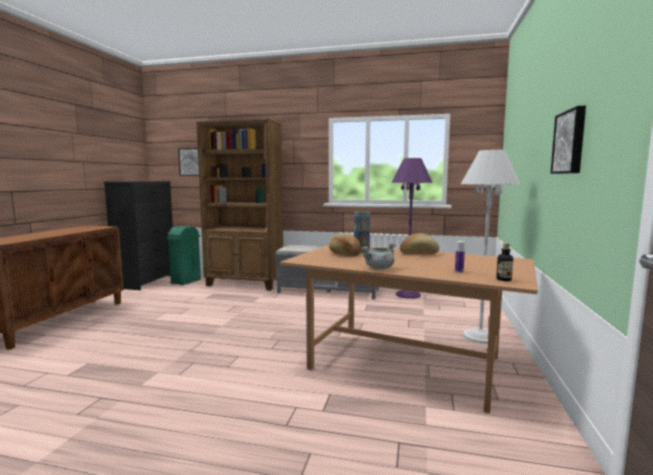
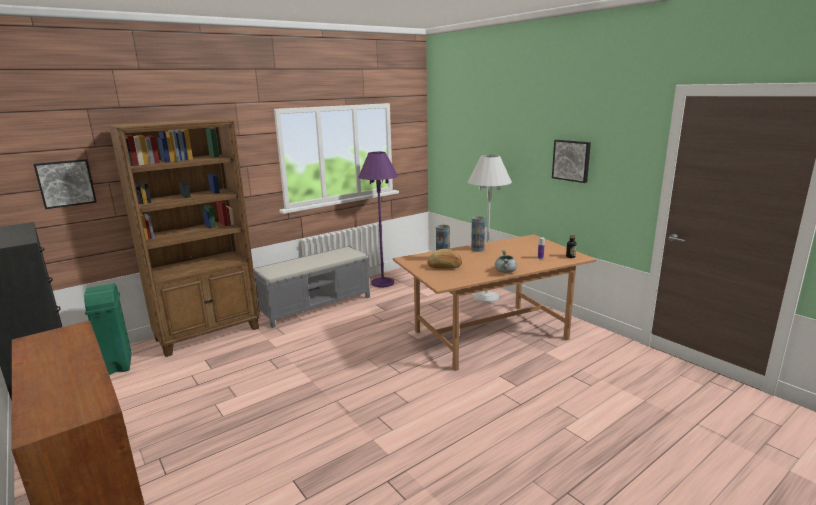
camera: 50 degrees left, 10 degrees up
(419, 253) = (477, 249): bread -> vase

